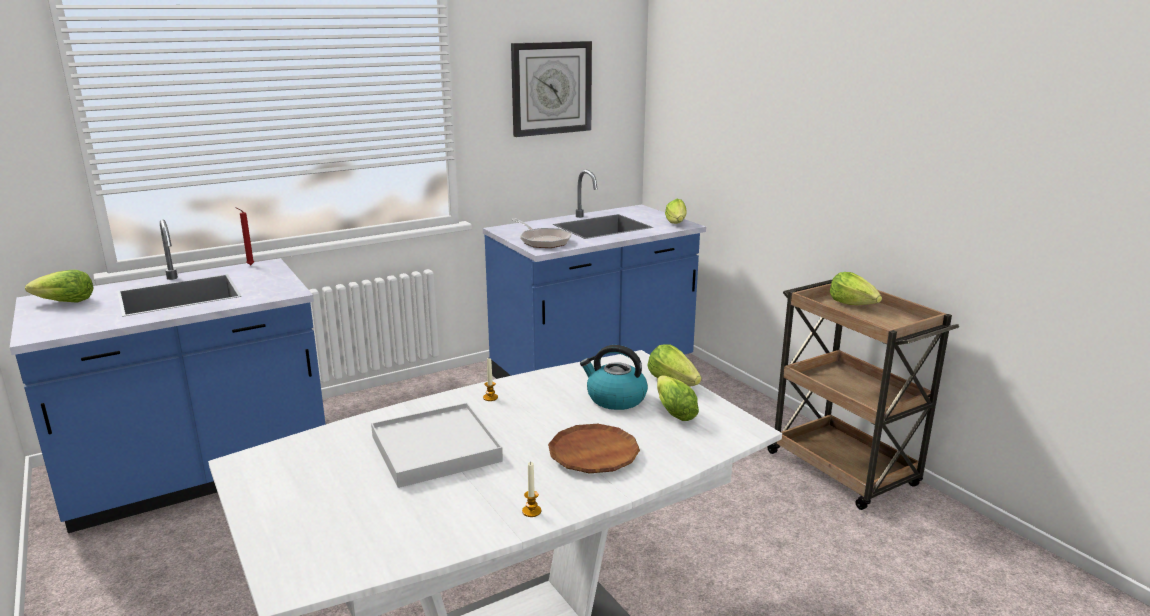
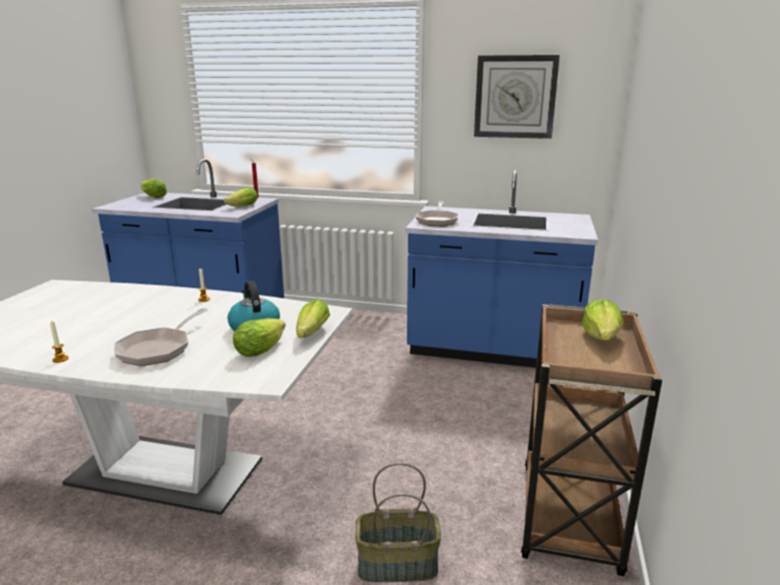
camera: 45 degrees right, 0 degrees up
(435, 449) = (117, 311): white tray -> none
(593, 454) = (158, 349): brown plate -> frying pan
(676, 223) = (576, 232): lettuce -> lettuce (240, 207)
(812, 566) = (396, 566): none -> basket

